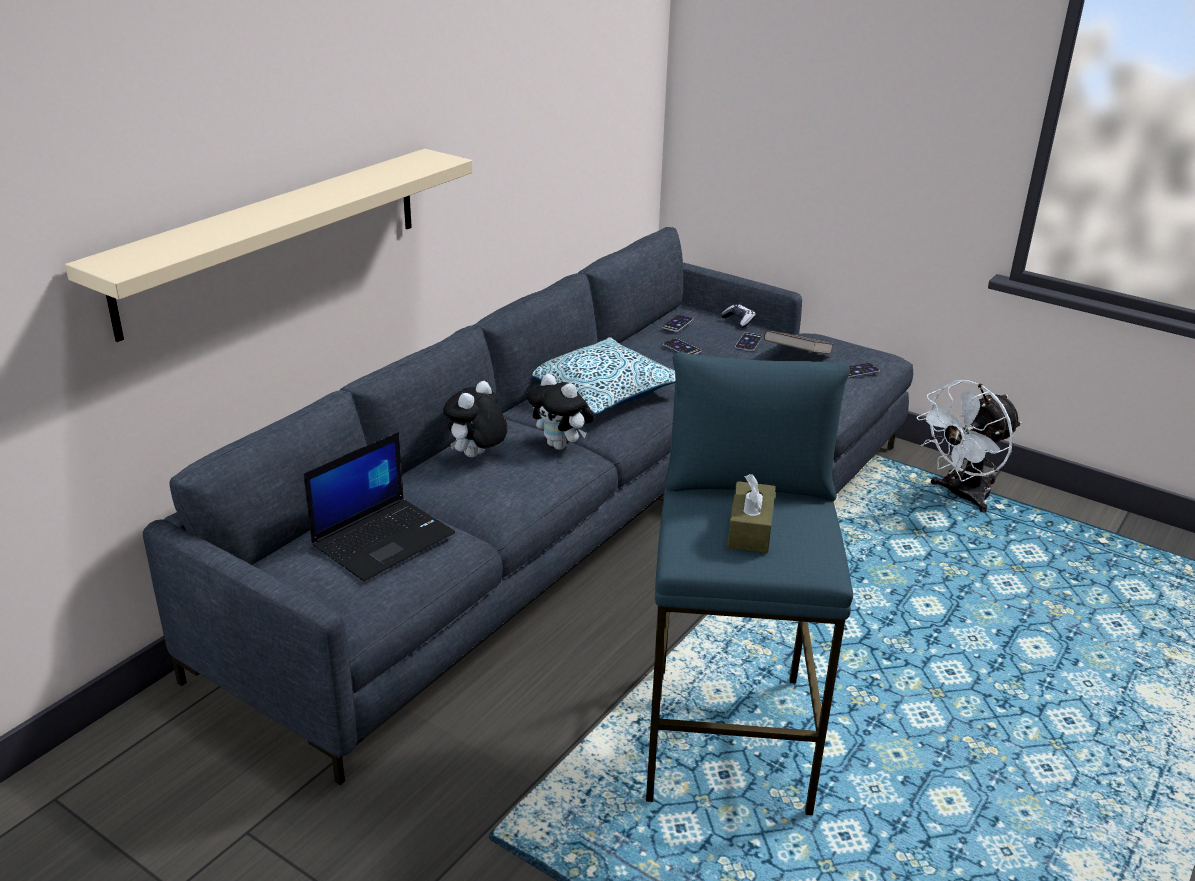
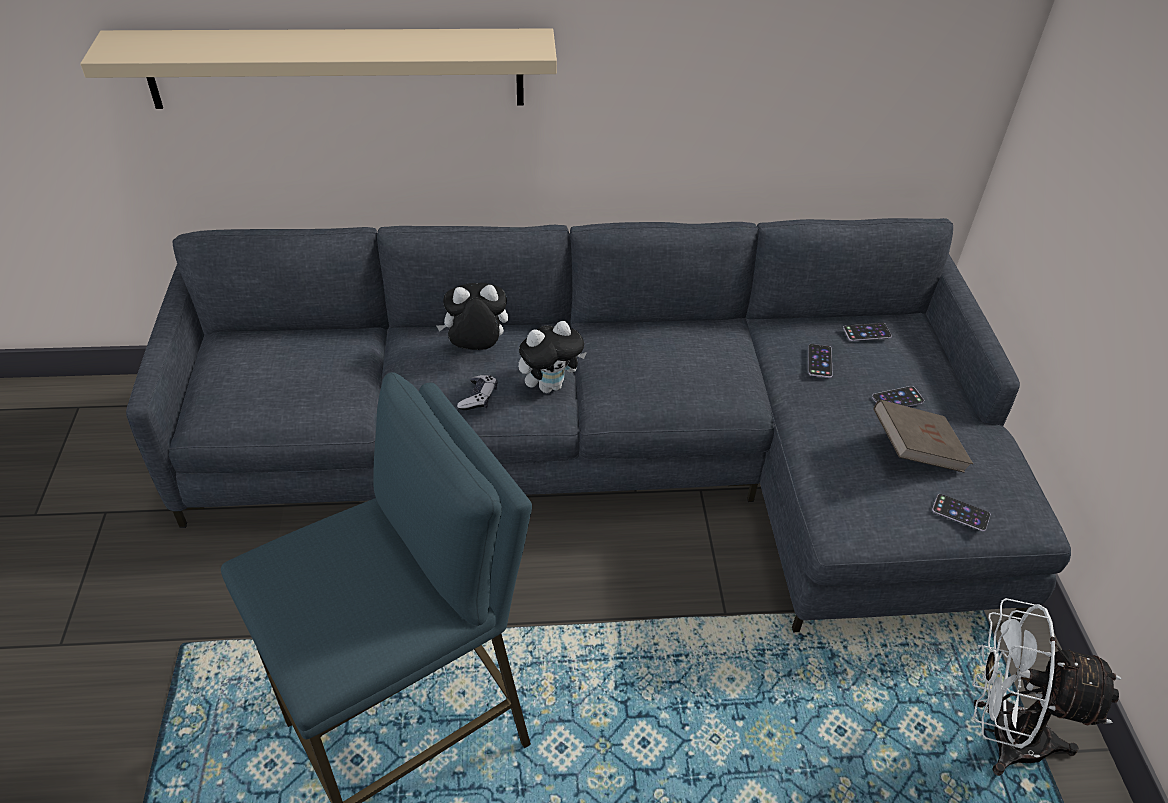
camera: 50 degrees right, 15 degrees up
(384, 538) = (307, 372): laptop -> none
(561, 446) = (550, 385): plush toy -> plush toy turned 120 degrees counterclockwise
(603, 391) = (670, 357): pillow -> none
(738, 321) = (936, 368): game controller -> game controller (478, 398)
(750, 530) = (337, 587): brown tissue box -> none

